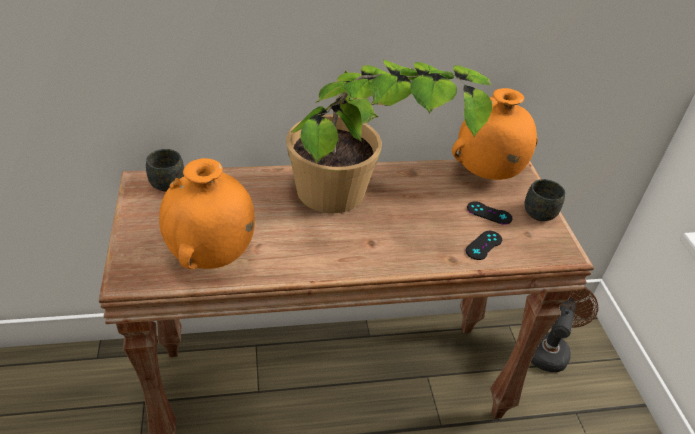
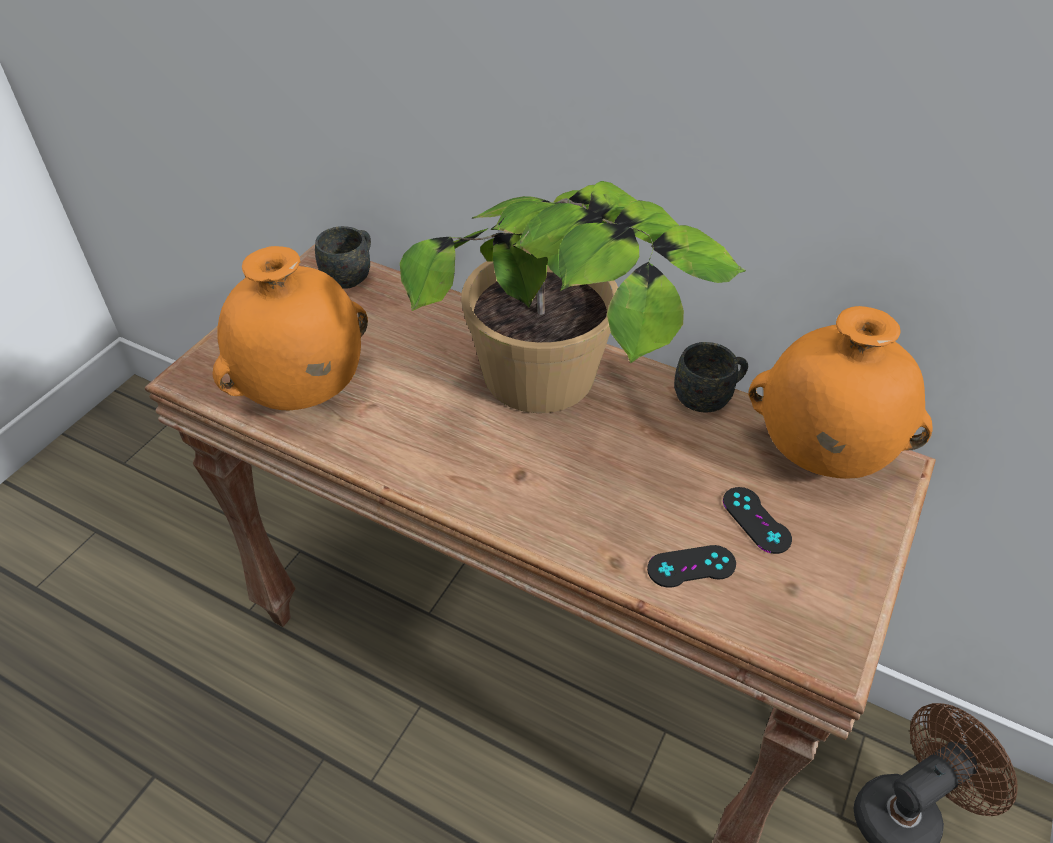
camera: 40 degrees right, 5 degrees up
(540, 211) = (858, 562): grey mug -> grey mug (708, 397)

